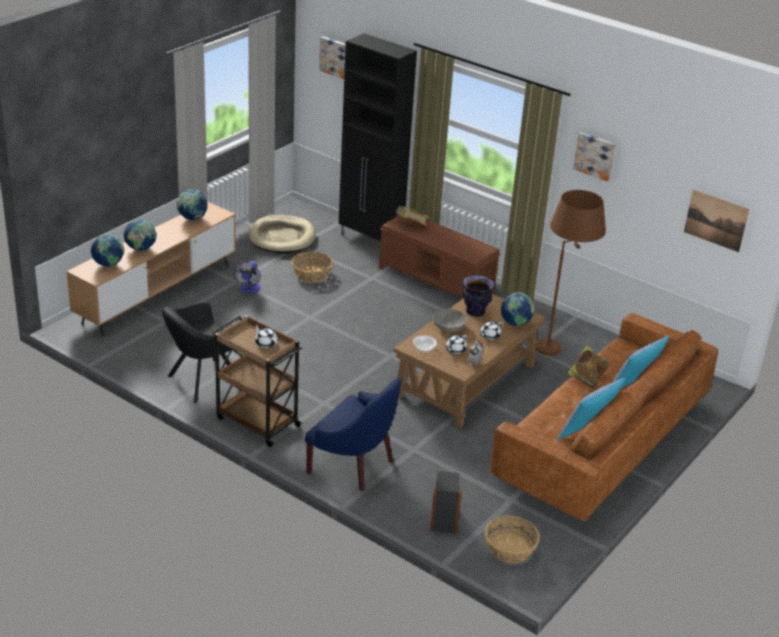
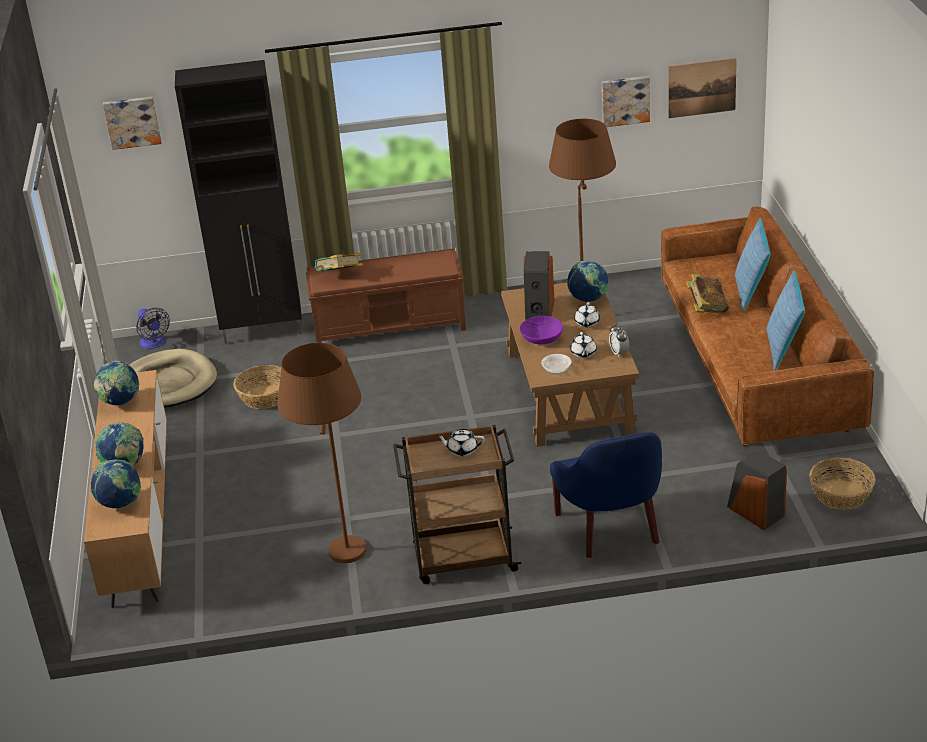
camera: 40 degrees left, 0 degrees up
(202, 381) = (343, 565): black armchair -> brown floor lamp
(249, 290) = (229, 452): fan -> fan (154, 344)
(354, 465) = (612, 528): blue armchair -> blue armchair turned 90 degrees clockwise
(448, 327) = (541, 339): grey bowl -> purple bowl
(475, 312) = (539, 312): vase -> speaker
(595, 155) = (541, 82): picture -> picture (625, 100)

